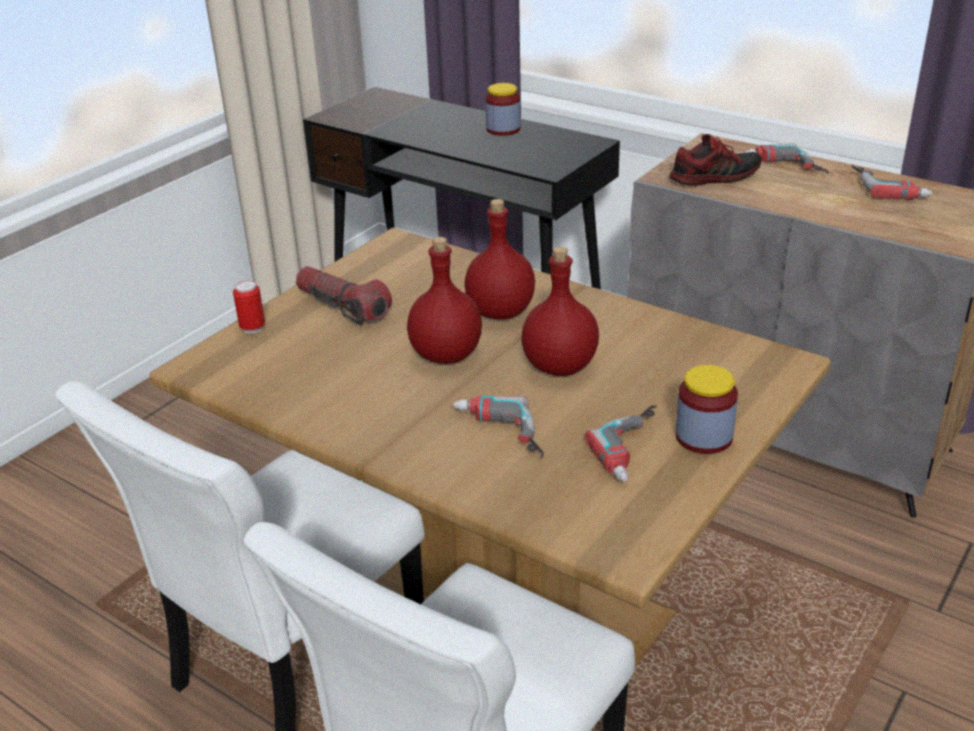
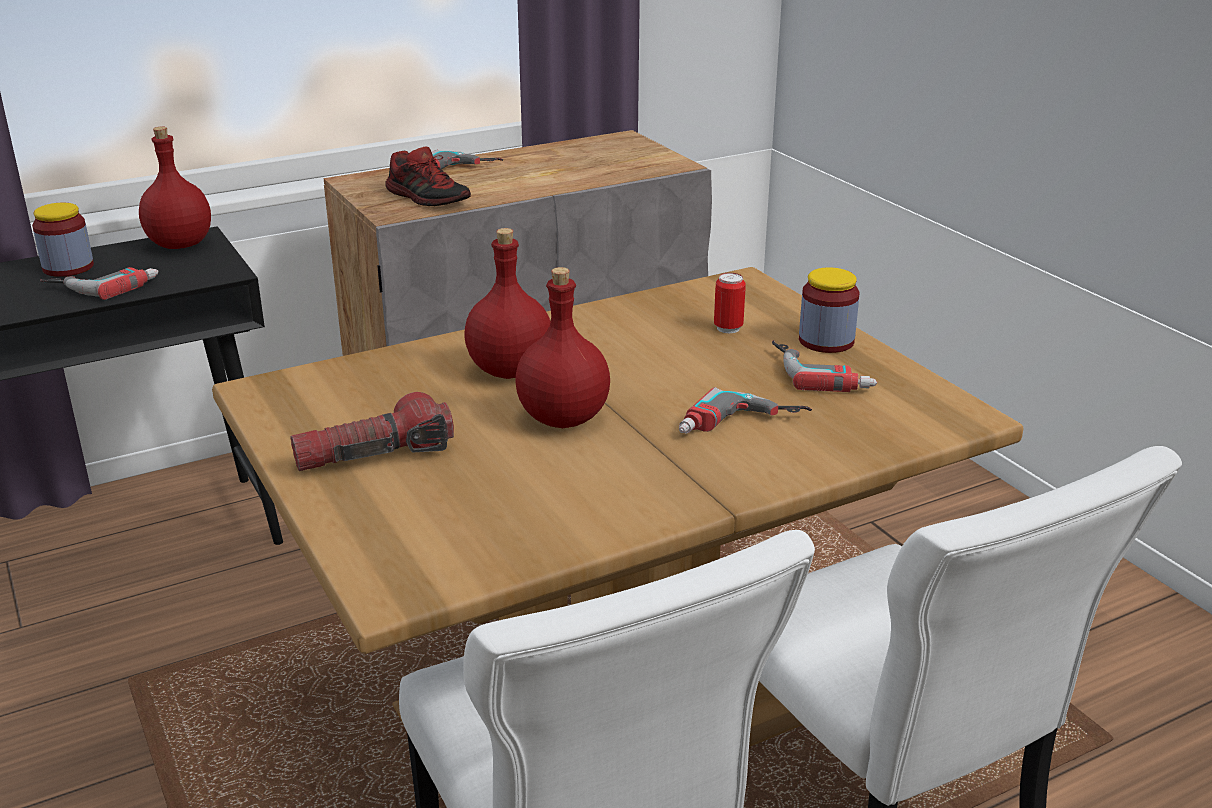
camera: 65 degrees left, 5 degrees down
(252, 328) = (345, 528): can -> can (728, 328)
(559, 366) = (649, 369): red bottle -> red bottle (179, 244)
(714, 177) = (428, 198): shoe -> shoe turned 120 degrees clockwise
(889, 186) = (550, 153): power drill -> power drill (103, 284)

